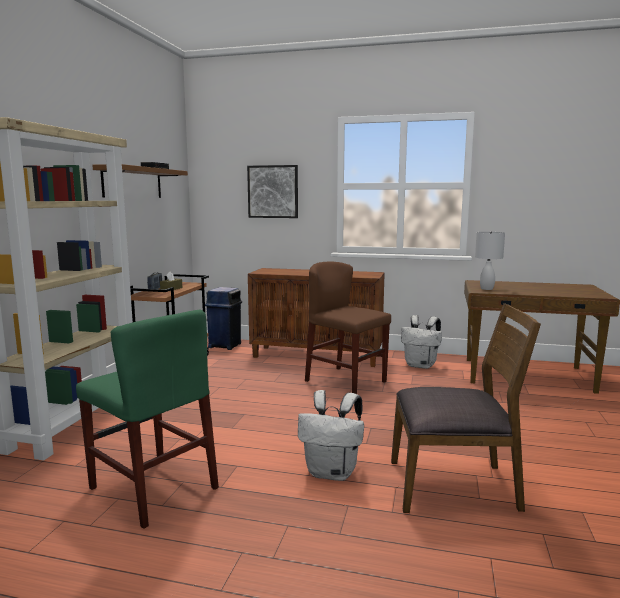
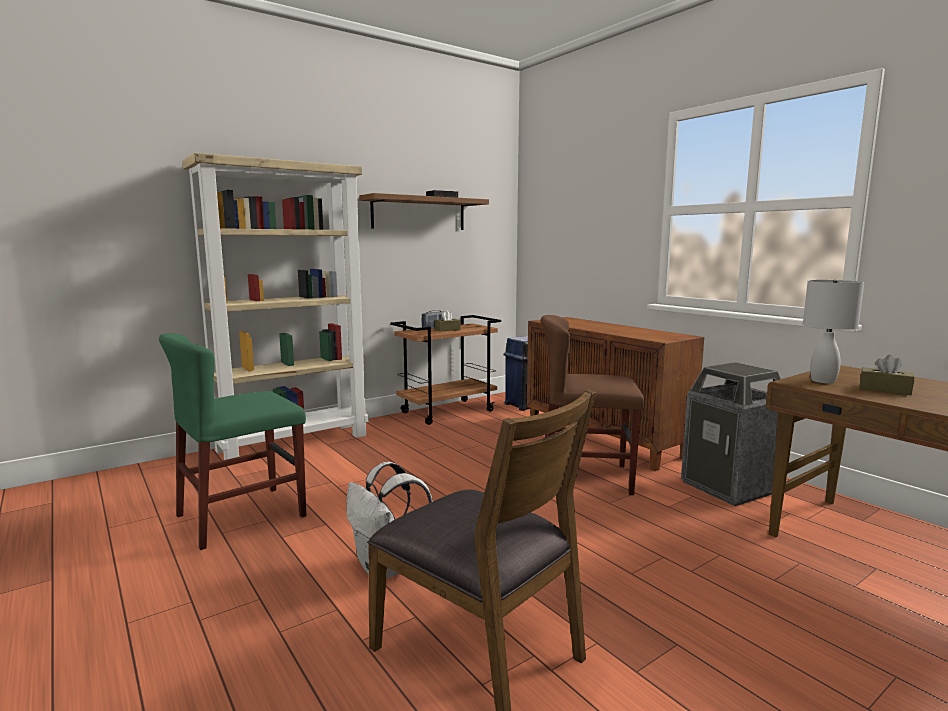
camera: 40 degrees right, 0 degrees up
(153, 488) = (241, 516): green chair -> green chair turned 60 degrees clockwise
(273, 191) = (592, 221): picture -> none
(345, 381) = (585, 477): brown chair -> brown chair turned 75 degrees counterclockwise
(421, 365) = (729, 487): white backpack -> trash can
(516, 289) = (885, 389): none -> brown tissue box

